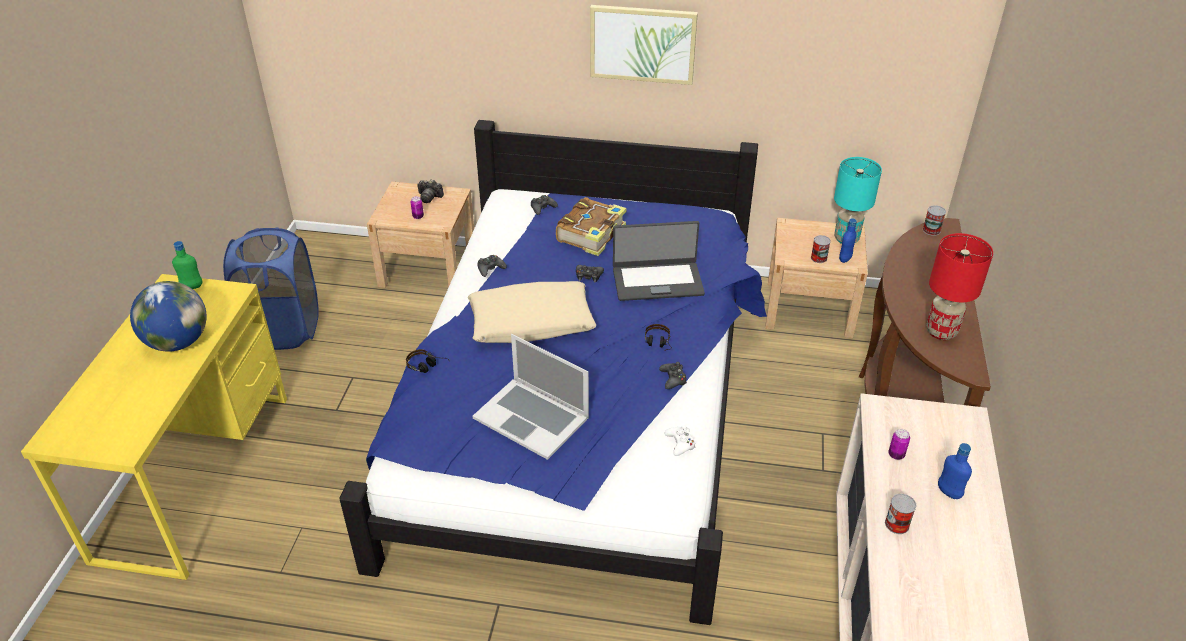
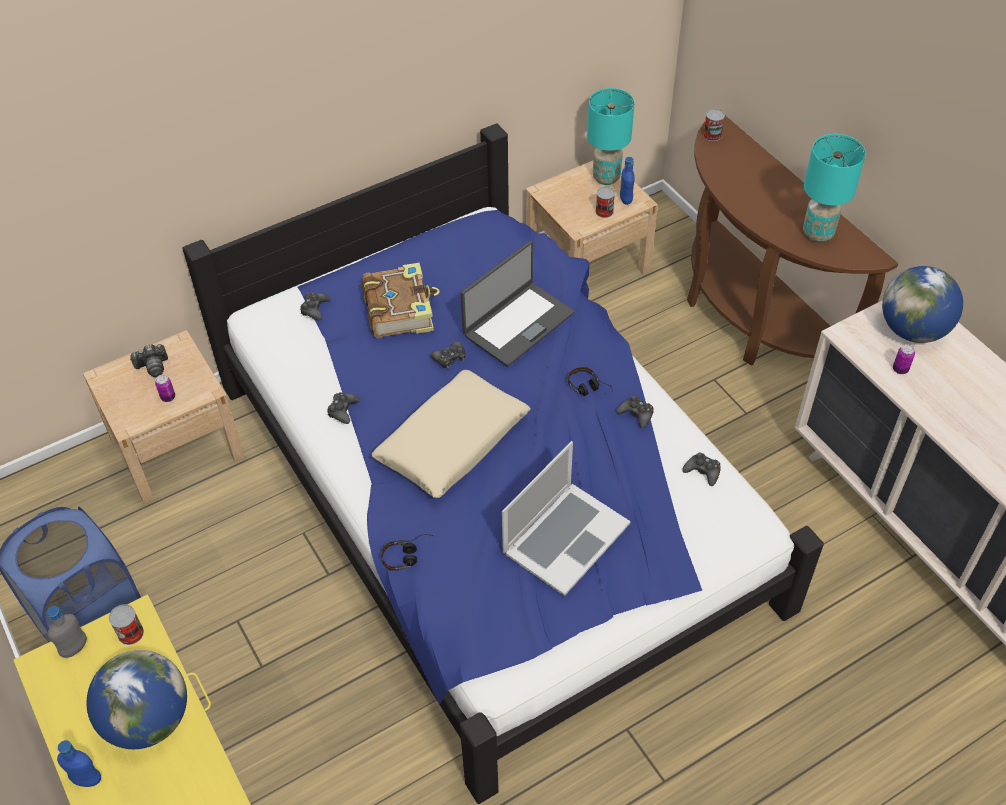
camera: 40 degrees left, 10 degrees up
(192, 286) = (75, 648): green bottle -> grey bottle
(531, 417) = (565, 537): laptop -> laptop turned 45 degrees counterclockwise
(642, 44) = (357, 72): picture -> none
(680, 443) = (702, 471): white game controller -> black game controller
(897, 524) = (959, 429): can -> can (130, 633)
(941, 332) = (818, 234): red table lamp -> turquoise table lamp
(943, 436) = (913, 330): none -> globe
(948, 492) = (963, 377): blue bottle -> blue bottle (87, 779)

